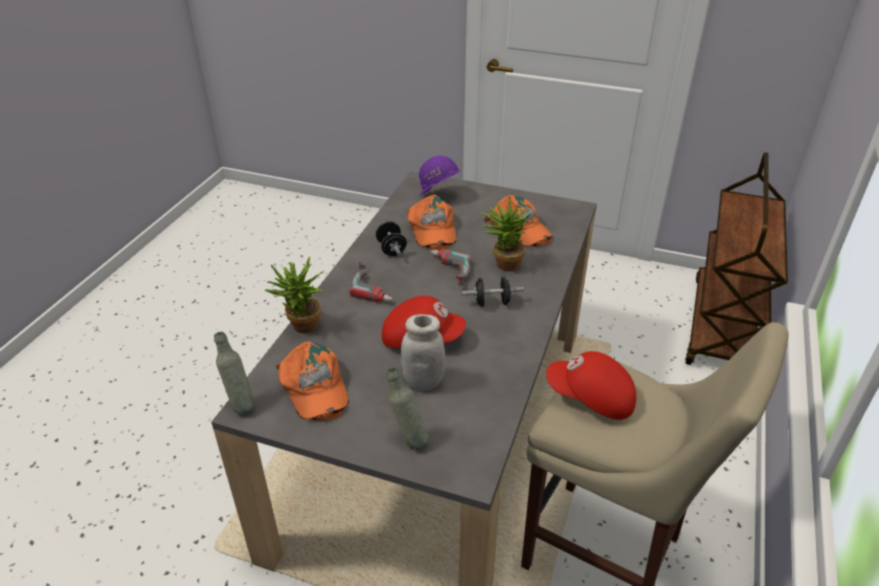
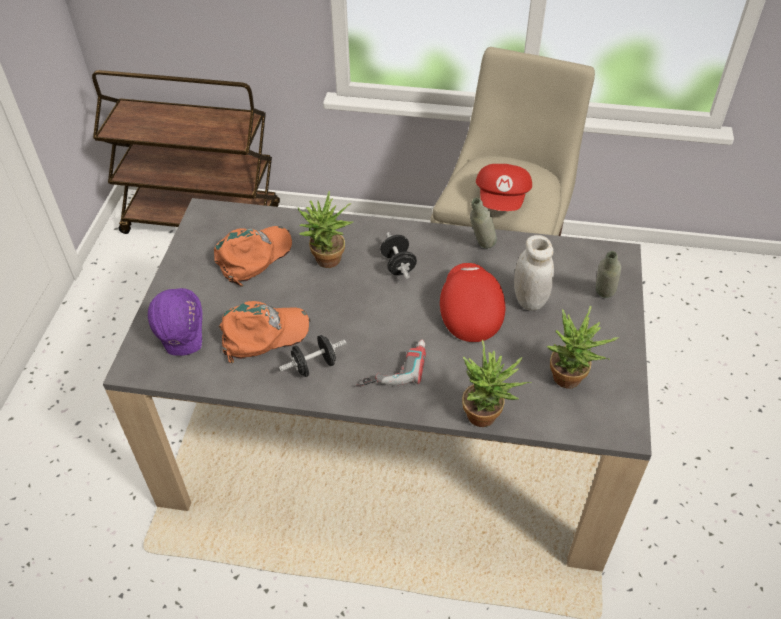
camera: 100 degrees left, 10 degrees up
(240, 403) = (618, 437): grey bottle -> grey bottle (480, 248)
(313, 387) = (571, 381): orange cap -> potted plant
(447, 273) = (354, 306): power drill -> none

